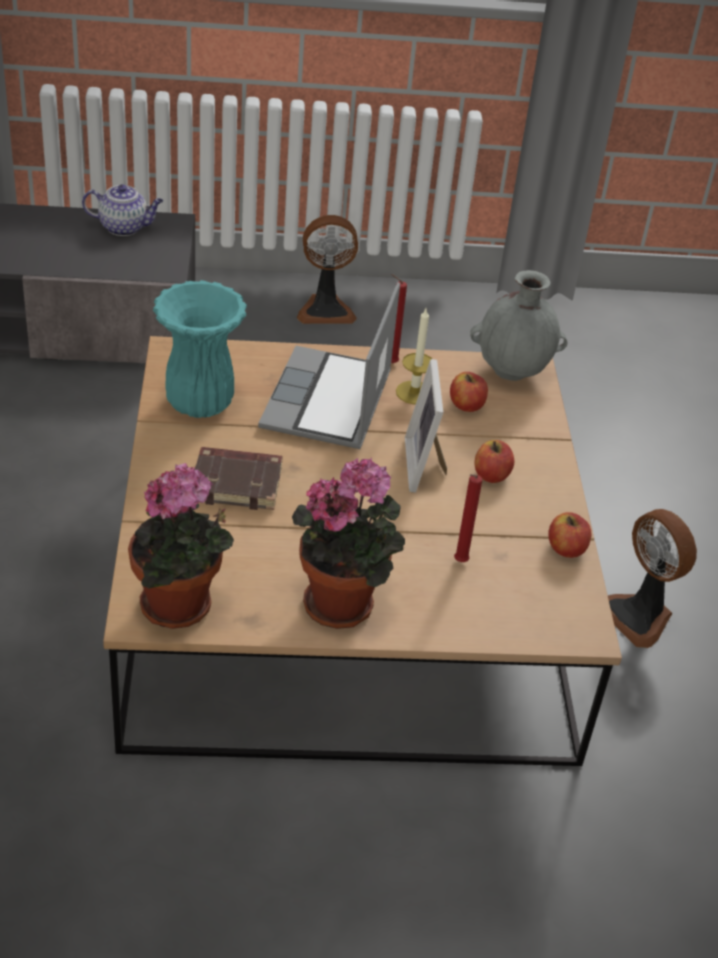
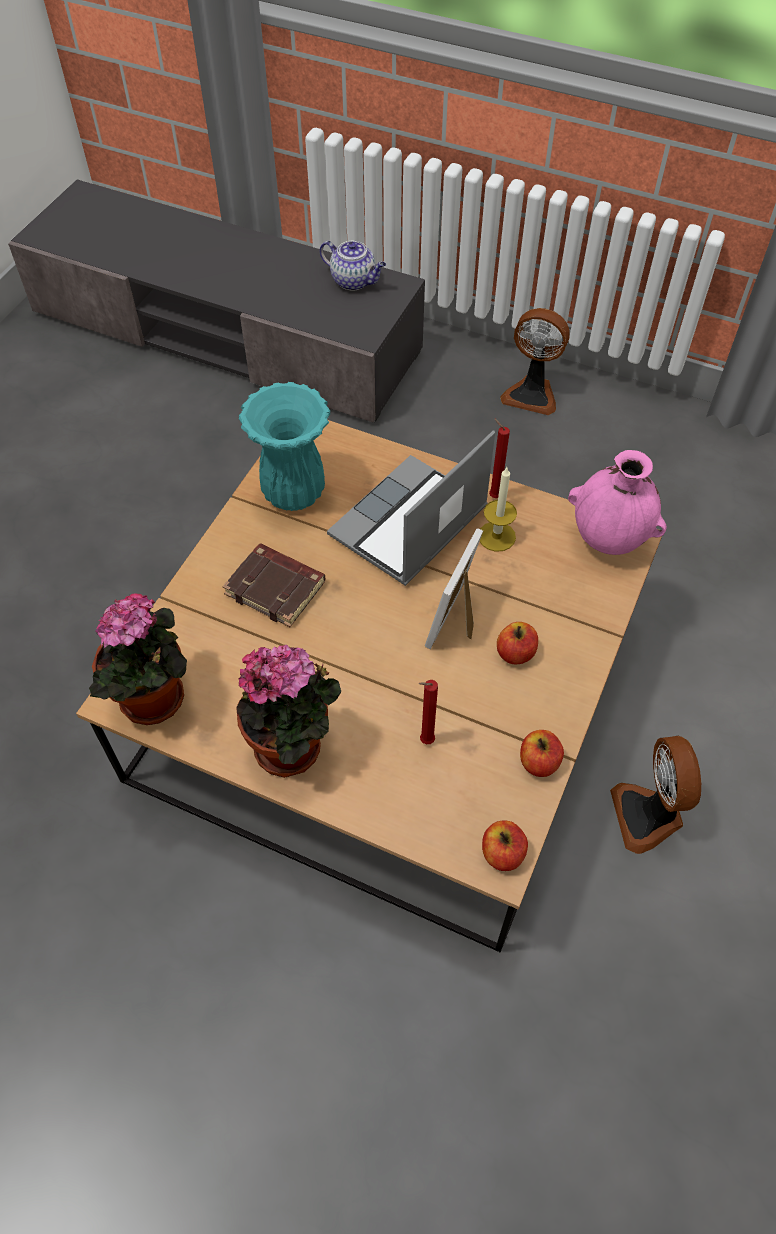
camera: 30 degrees right, 15 degrees up
(466, 405) = (539, 565): apple -> apple (502, 853)
(512, 373) = (608, 541): grey vase -> pink vase

